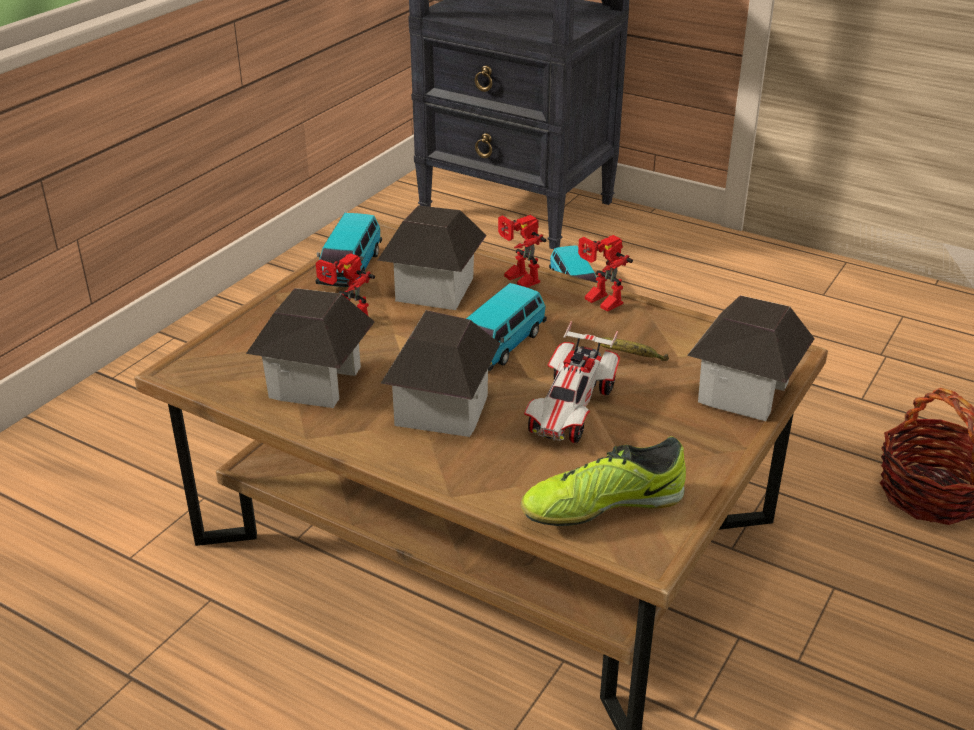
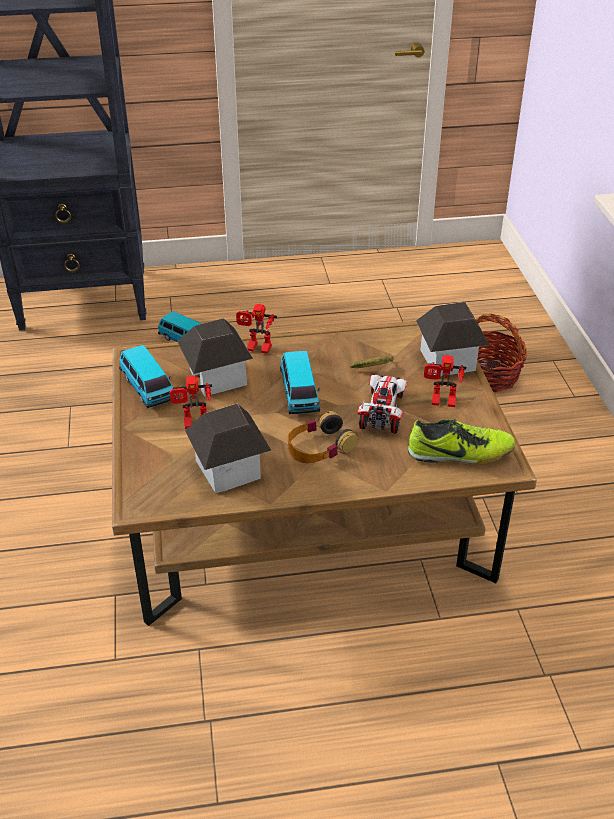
camera: 40 degrees left, 5 degrees up
(442, 409) = (319, 447): toy house -> headphones
(571, 410) = (382, 412): toy car -> toy car turned 150 degrees counterclockwise
(598, 302) = (318, 342): toy robot -> toy robot (441, 403)
(602, 505) = (460, 454): shoe -> shoe turned 120 degrees counterclockwise

